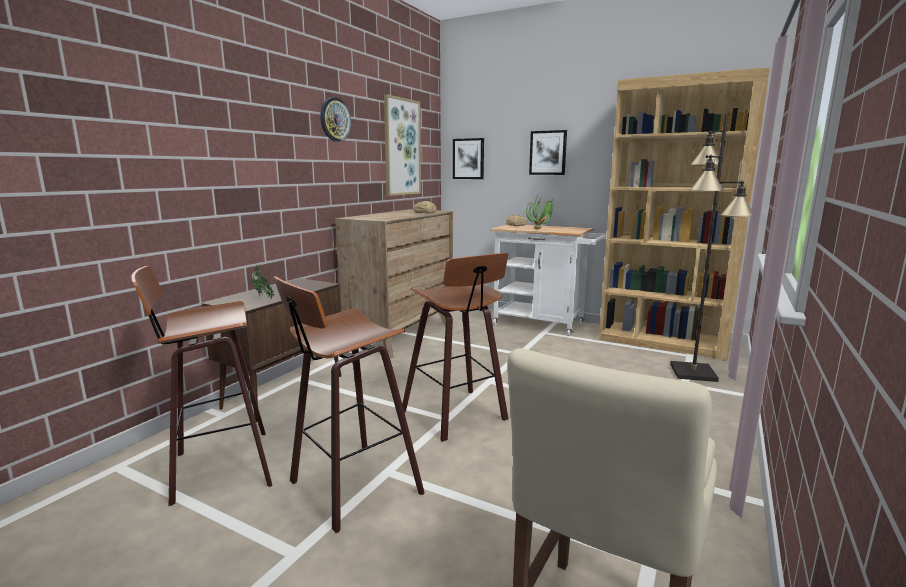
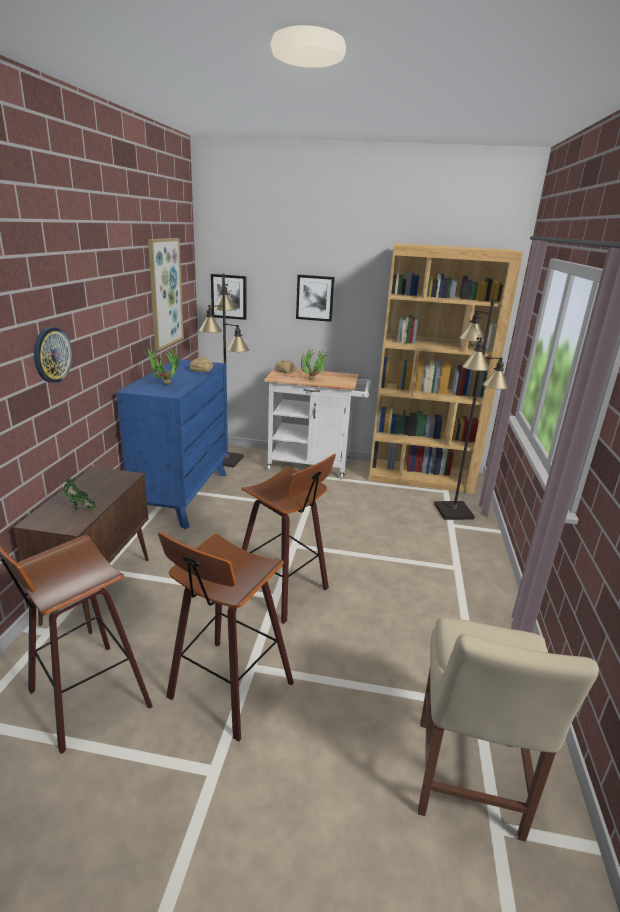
camera: 20 degrees left, 10 degrees up
(335, 119) = (108, 282): wall clock -> wall clock (51, 355)
(379, 216) = (163, 385): none -> potted plant
(401, 335) = (183, 495): brown dresser -> blue dresser
(457, 315) = (227, 460): none -> black floor lamp

